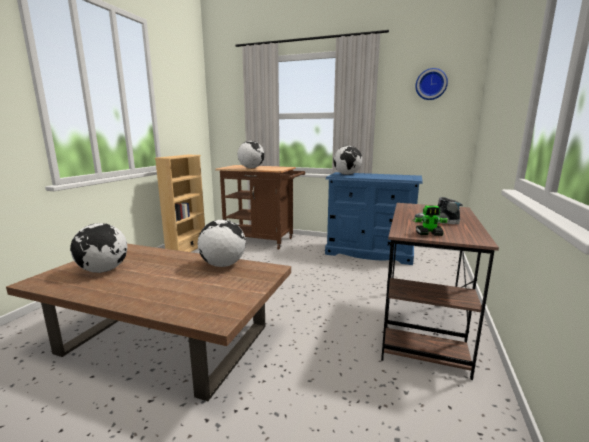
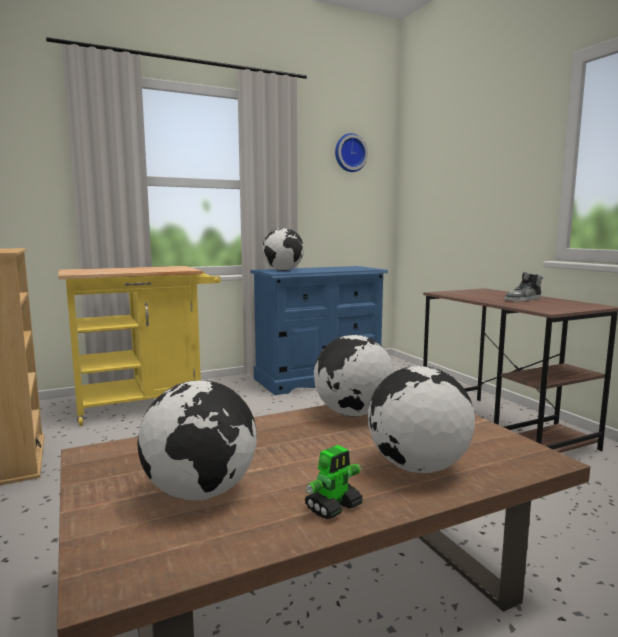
camera: 45 degrees left, 5 degrees down
(251, 168) = (128, 271): globe -> globe (417, 467)
(263, 241) = (147, 404): brown cart -> yellow cart
(429, 234) = (561, 308): toy robot -> toy robot (334, 507)

